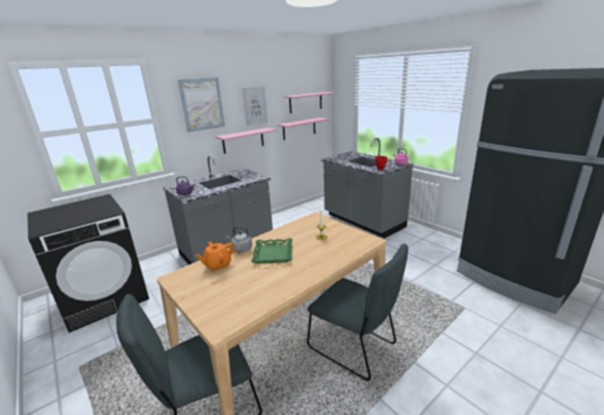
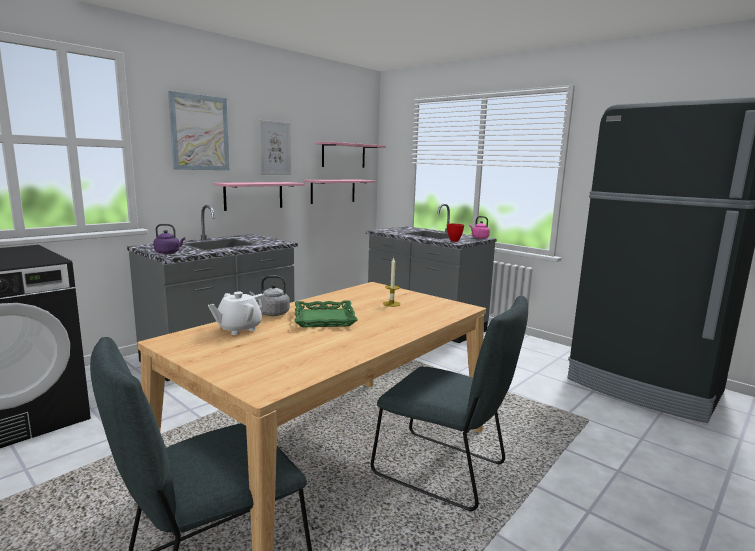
camera: 10 degrees left, 10 degrees down
(217, 265) = (239, 329): orange teapot -> white teapot

